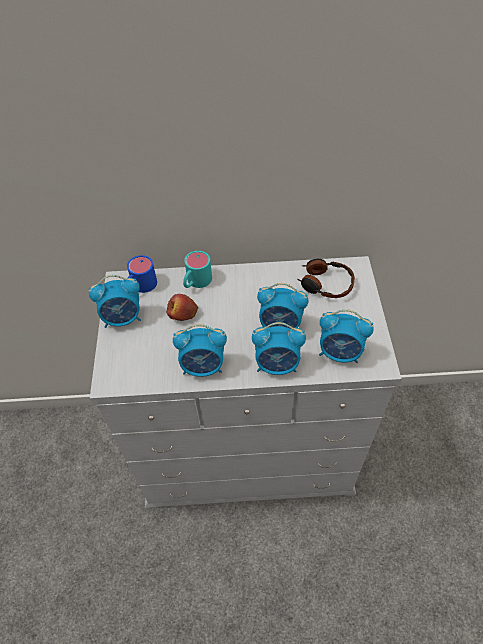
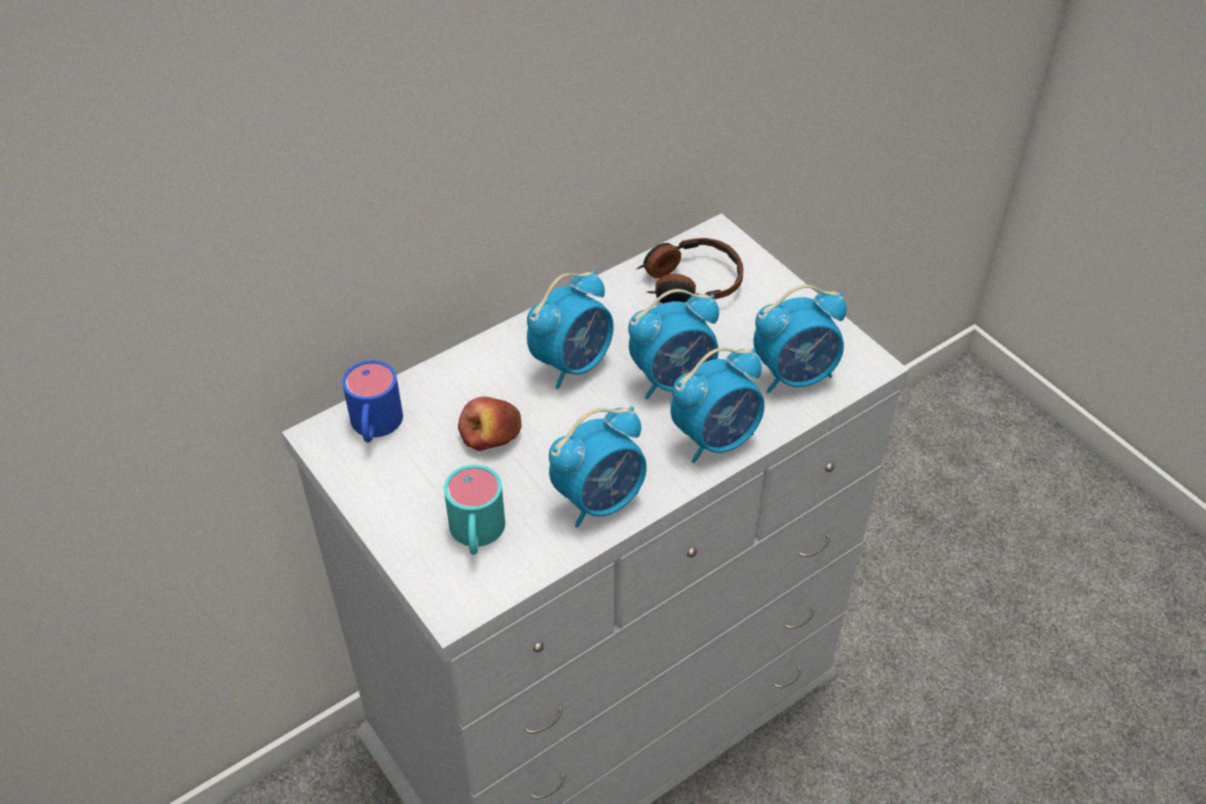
camera: 35 degrees left, 5 degrees down
(123, 318) = (389, 493): alarm clock -> alarm clock (573, 363)
(196, 282) = (471, 374): turquoise mug -> turquoise mug (476, 535)

